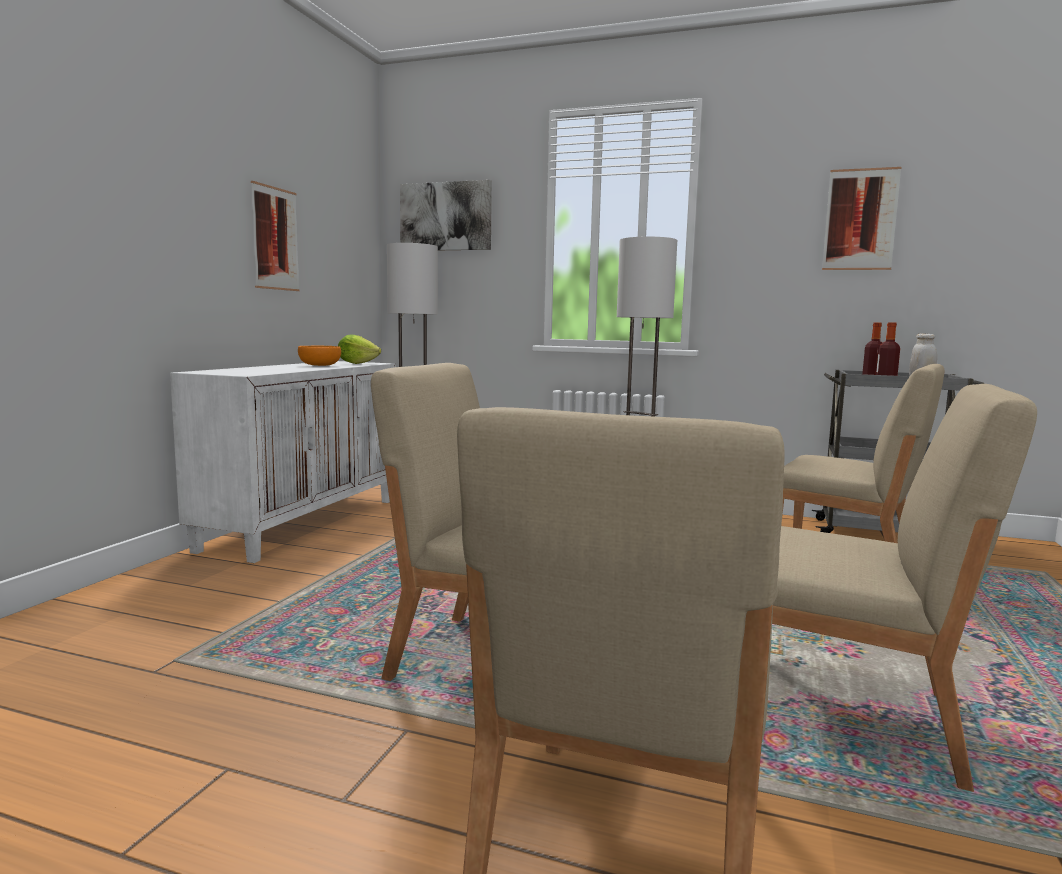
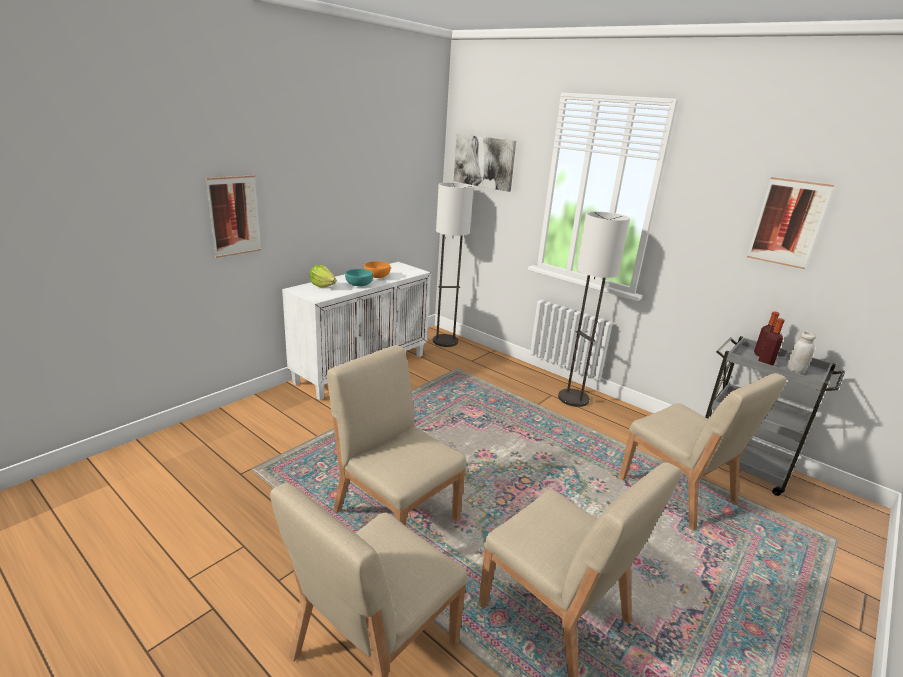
camera: 20 degrees right, 15 degrees up
(275, 239) = (356, 192): picture -> picture (234, 216)
(301, 368) = (359, 284): none -> turquoise bowl
(357, 363) = (404, 272): lettuce -> lettuce (322, 286)

